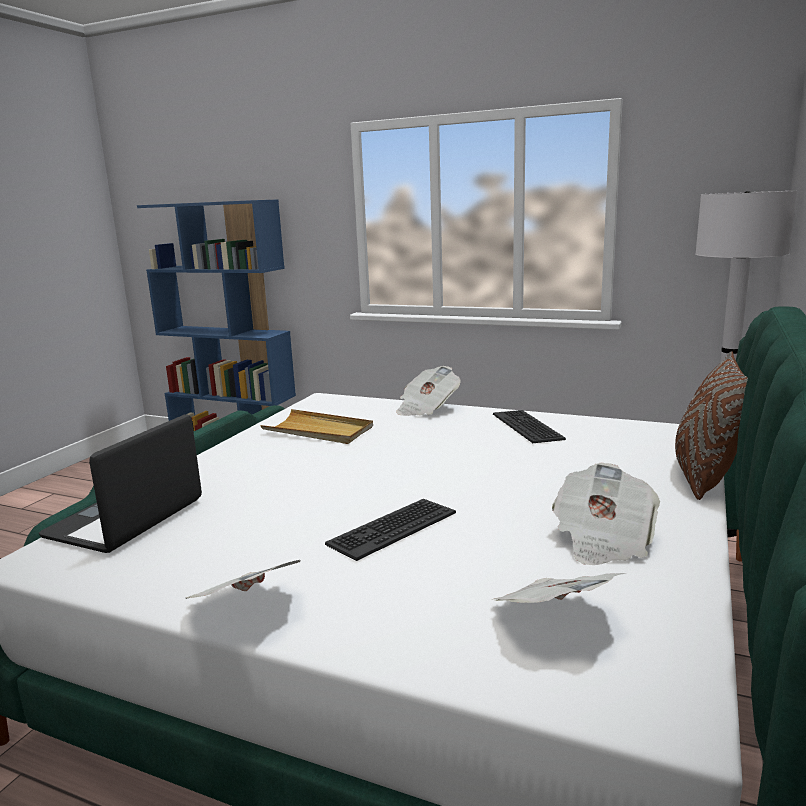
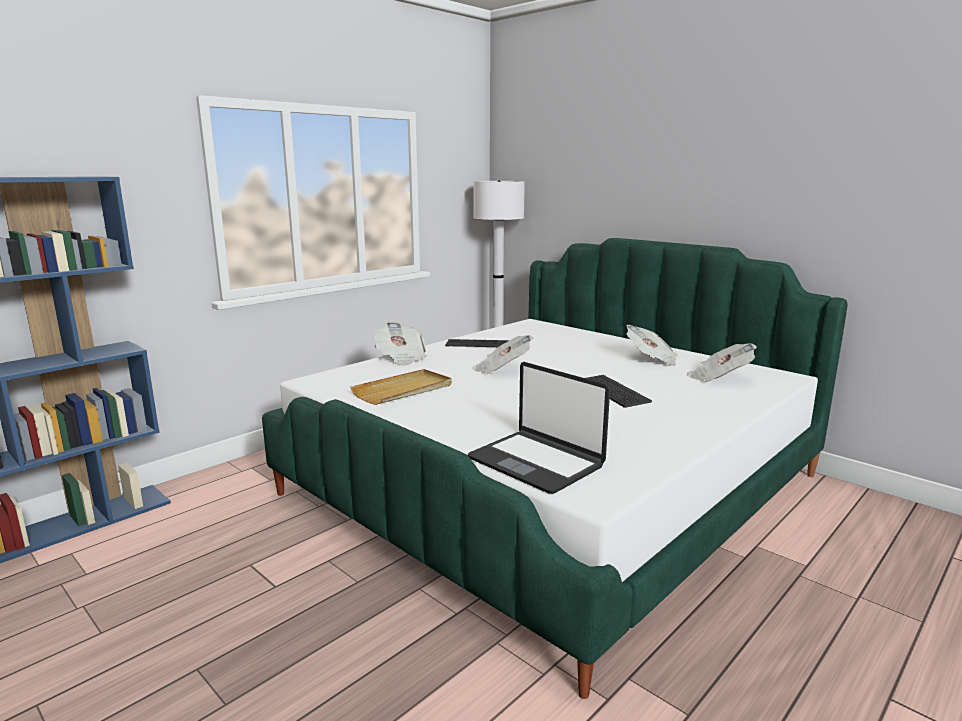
camera: 70 degrees left, 0 degrees up
(246, 608) = (695, 431): newspaper -> newspaper (502, 370)
(705, 477) = (594, 333): brown pillow -> none

